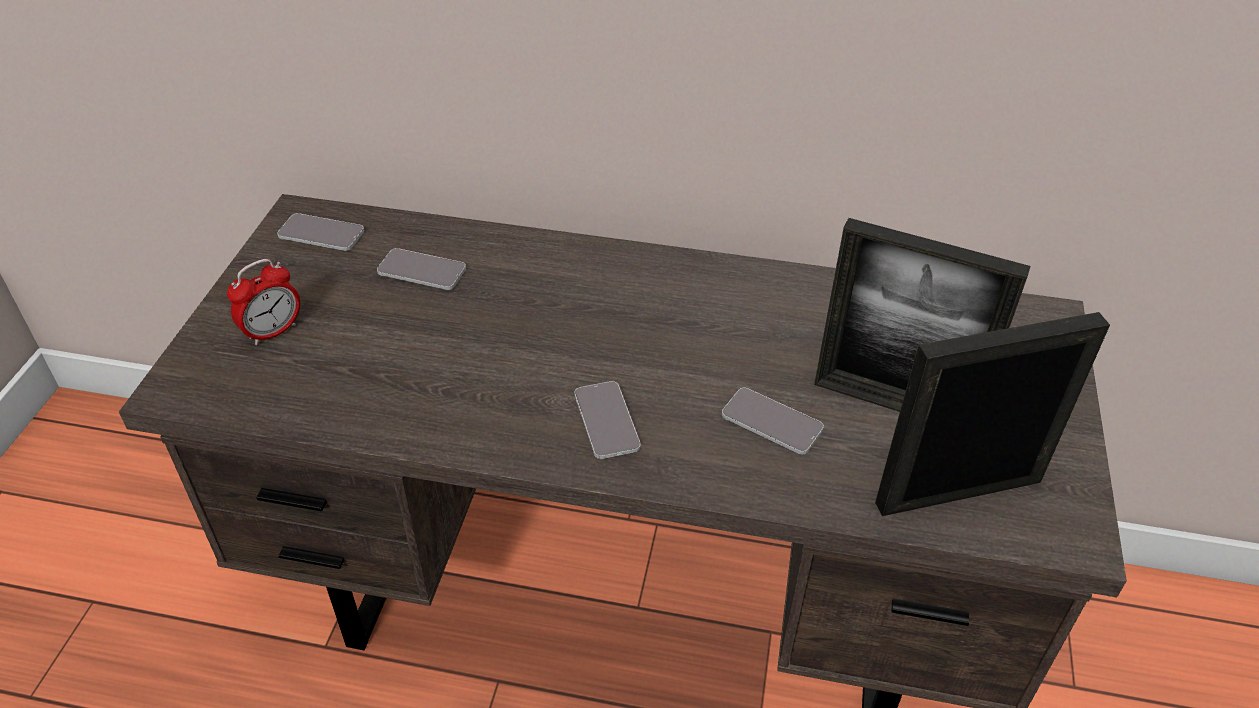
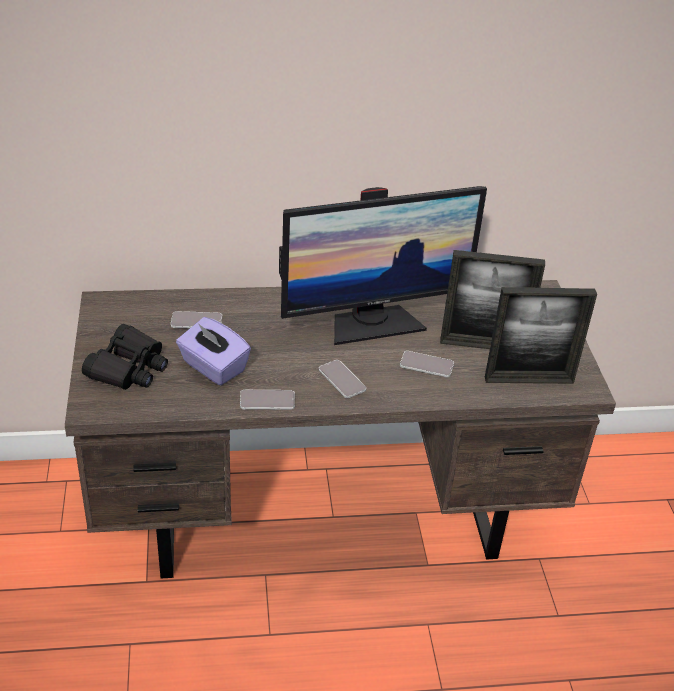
camera: 20 degrees left, 5 degrees down
(273, 331) = (129, 368): alarm clock -> black binoculars
(321, 234) = (122, 310): phone -> phone (267, 401)
(404, 355) = (213, 367): none -> purple tissue box
(709, 323) = (372, 322): none -> monitor
(958, 492) = (529, 380): picture frame -> picture frame turned 150 degrees counterclockwise

